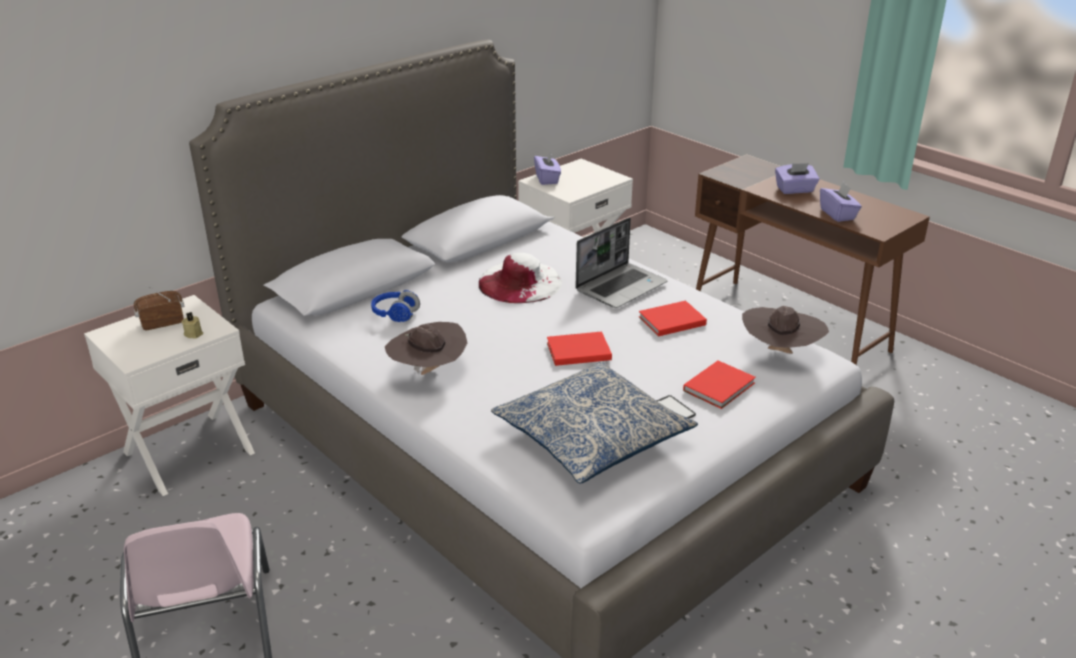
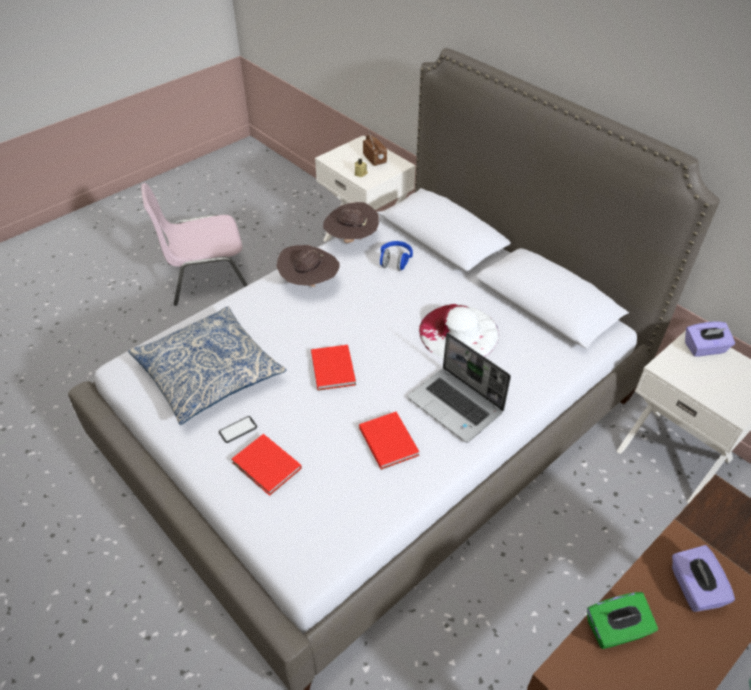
camera: 90 degrees right, 15 degrees up
(780, 353) = (323, 528): brown hat -> brown hat (351, 240)
(838, 214) = (616, 630): purple tissue box -> green tissue box

